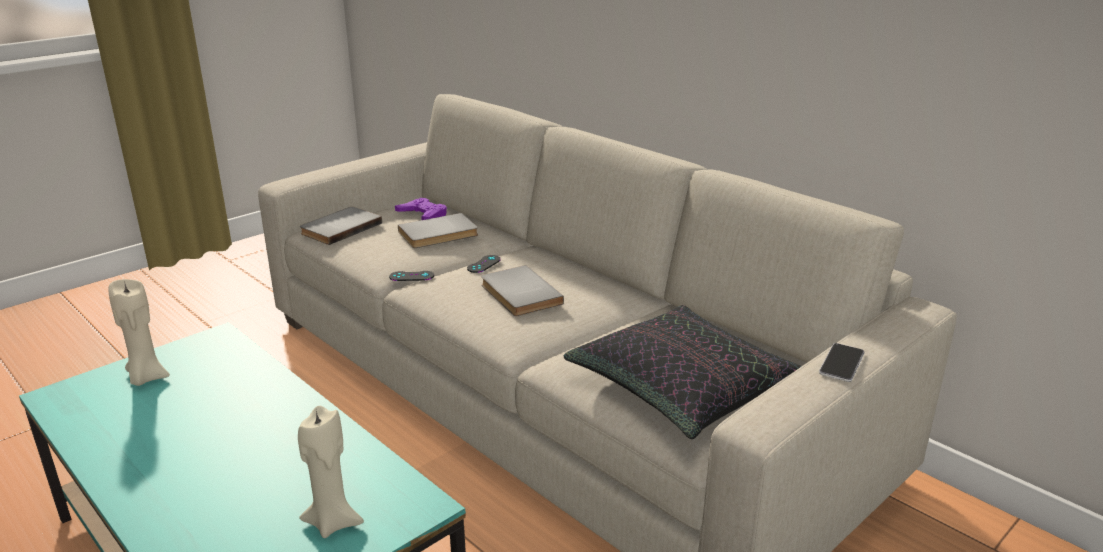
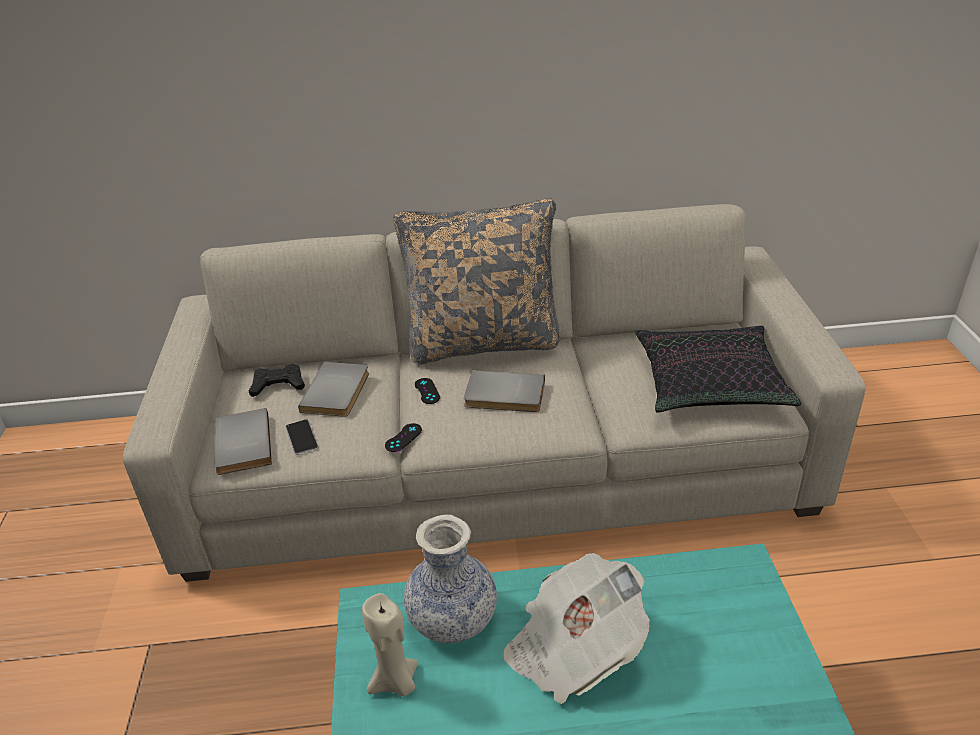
camera: 50 degrees left, 10 degrees up
(227, 376) = (452, 619): none -> vase
(231, 442) = (573, 648): none -> newspaper
(333, 522) = (735, 619): beige candle -> none
(423, 215) = (278, 385): purple game controller -> black game controller
(584, 266) = (485, 346): none -> grey pillow
(841, 363) = (792, 310): phone -> phone (302, 438)

